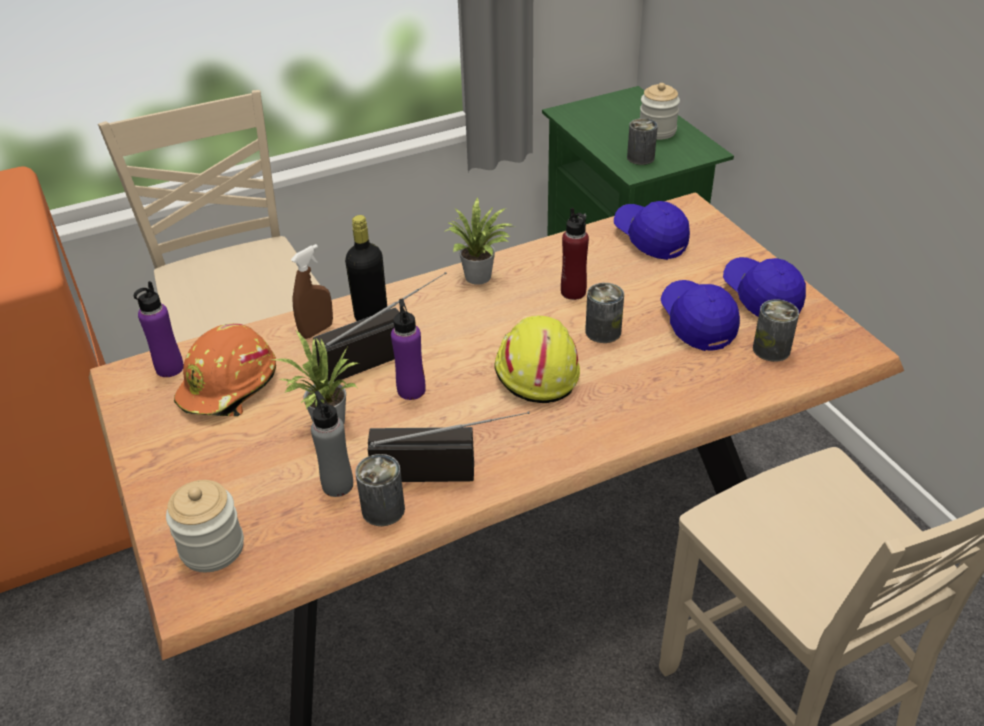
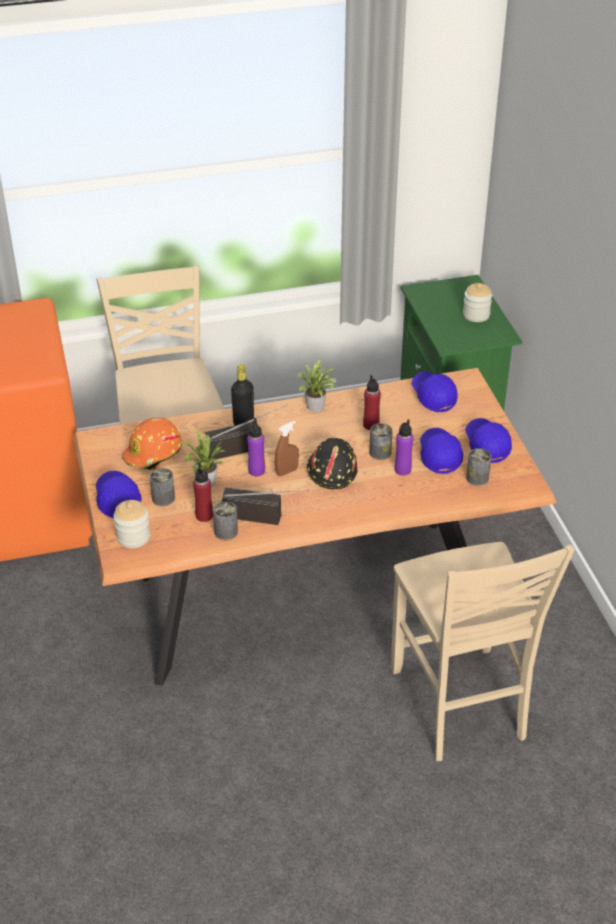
camera: 10 degrees right, 0 degrees up
(169, 368) = (121, 438): purple bottle -> purple bottle (402, 470)
(174, 479) = (117, 499): none -> blue cap
(317, 330) = (209, 427): brown spray bottle -> brown spray bottle (287, 471)
(337, 485) = (204, 516): grey bottle -> red bottle
(535, 370) = (331, 470): yellow hard hat -> black hard hat
(640, 158) = (456, 334): can -> can (163, 498)

